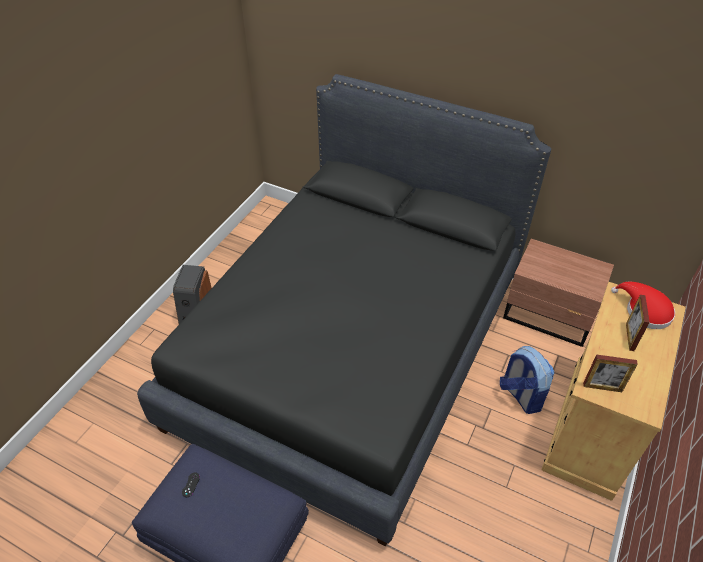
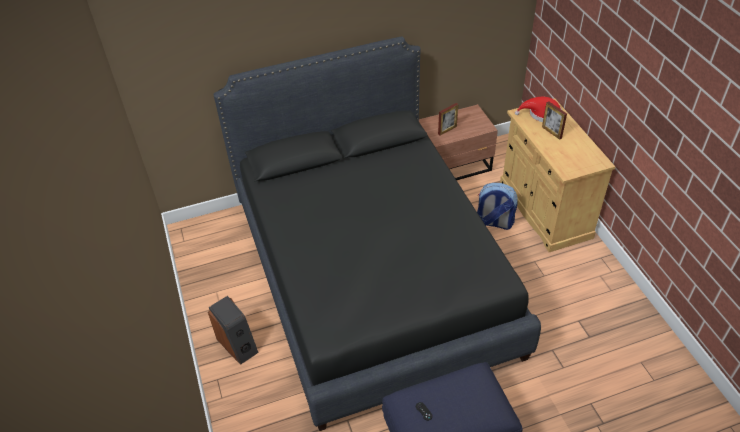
camera: 45 degrees left, 0 degrees up
(602, 387) = (571, 167): picture frame -> picture frame (447, 130)

